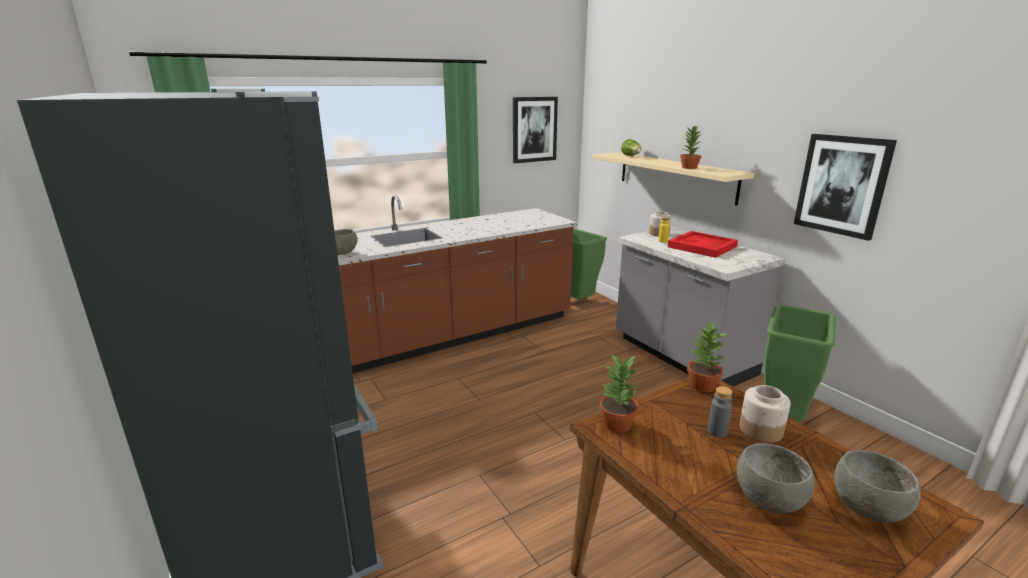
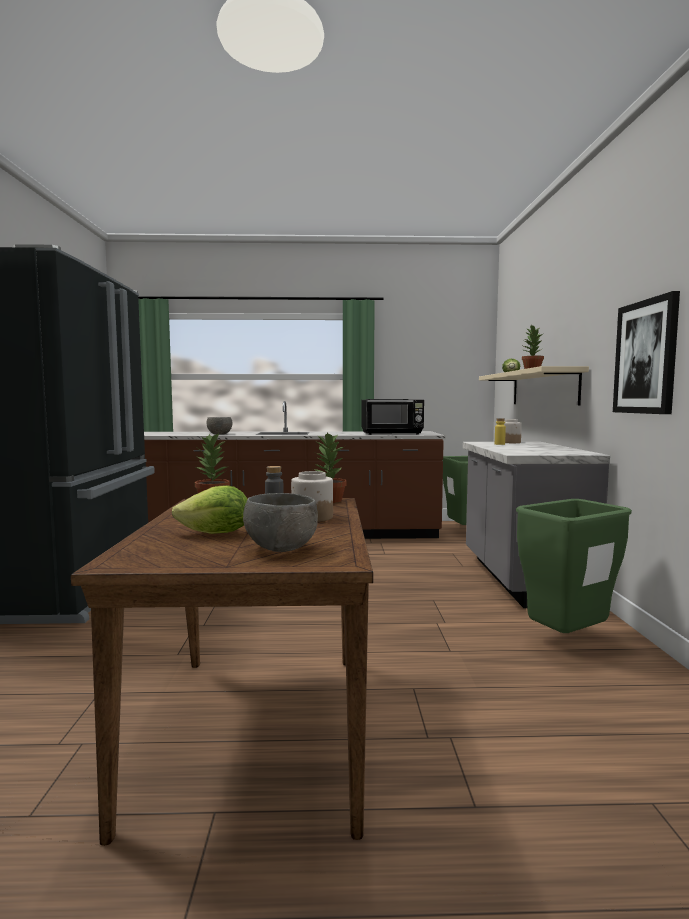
camera: 30 degrees right, 15 degrees down
(522, 223) = (392, 433): none -> black microwave
(534, 129) = (438, 360): picture -> none
(702, 247) = (532, 447): red tray -> none
(769, 501) = (216, 534): grey bowl -> lettuce

